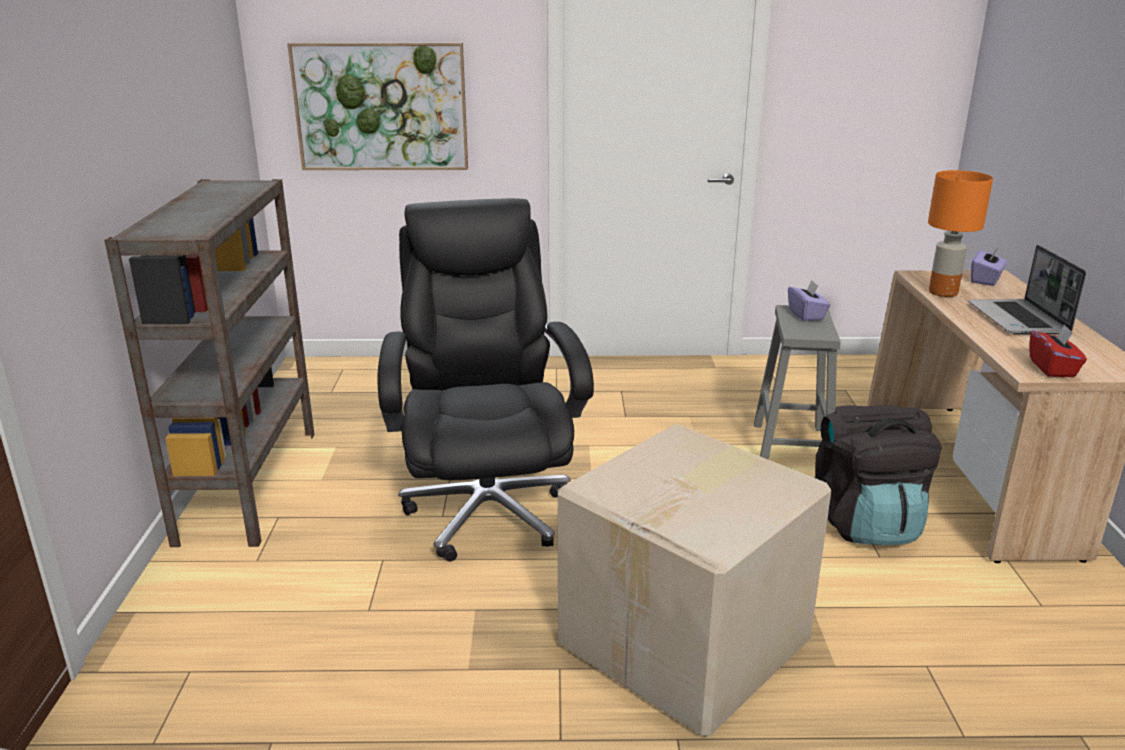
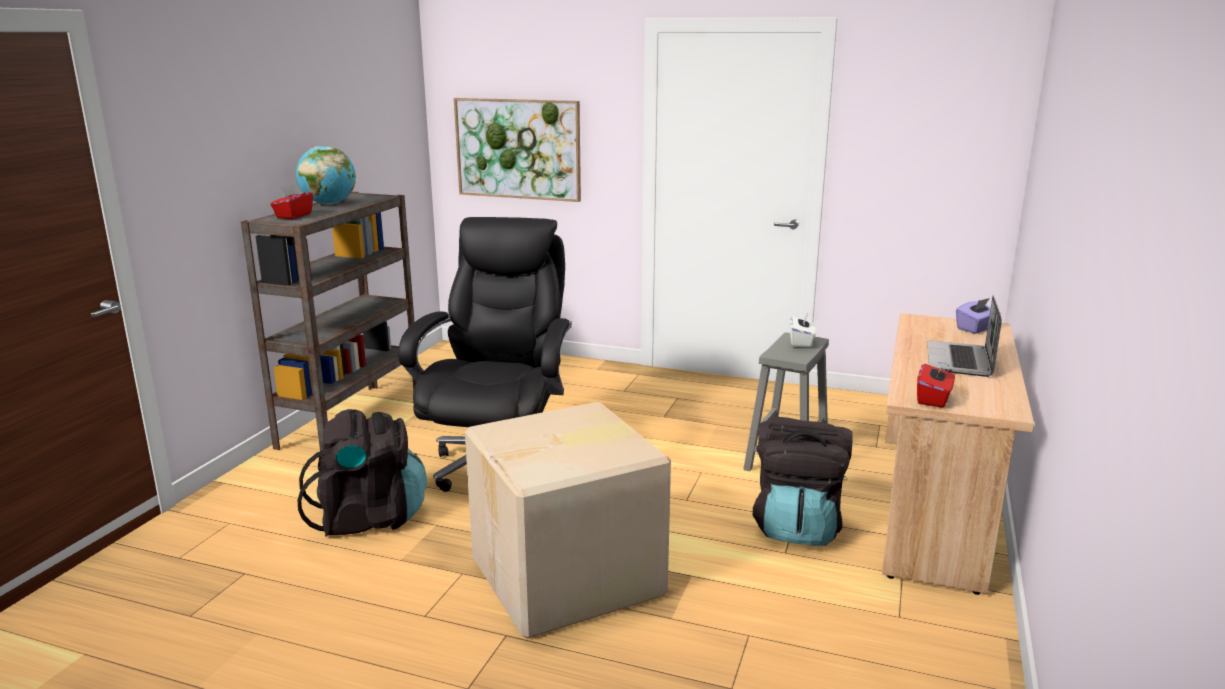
camera: 20 degrees right, 5 degrees down
(173, 224) = (293, 216): none -> red tissue box
(196, 201) = (329, 204): none -> globe
(381, 619) = (369, 518): none -> black backpack
(806, 315) = (801, 342): purple tissue box -> white tissue box
(942, 293) = (916, 334): orange table lamp -> none

